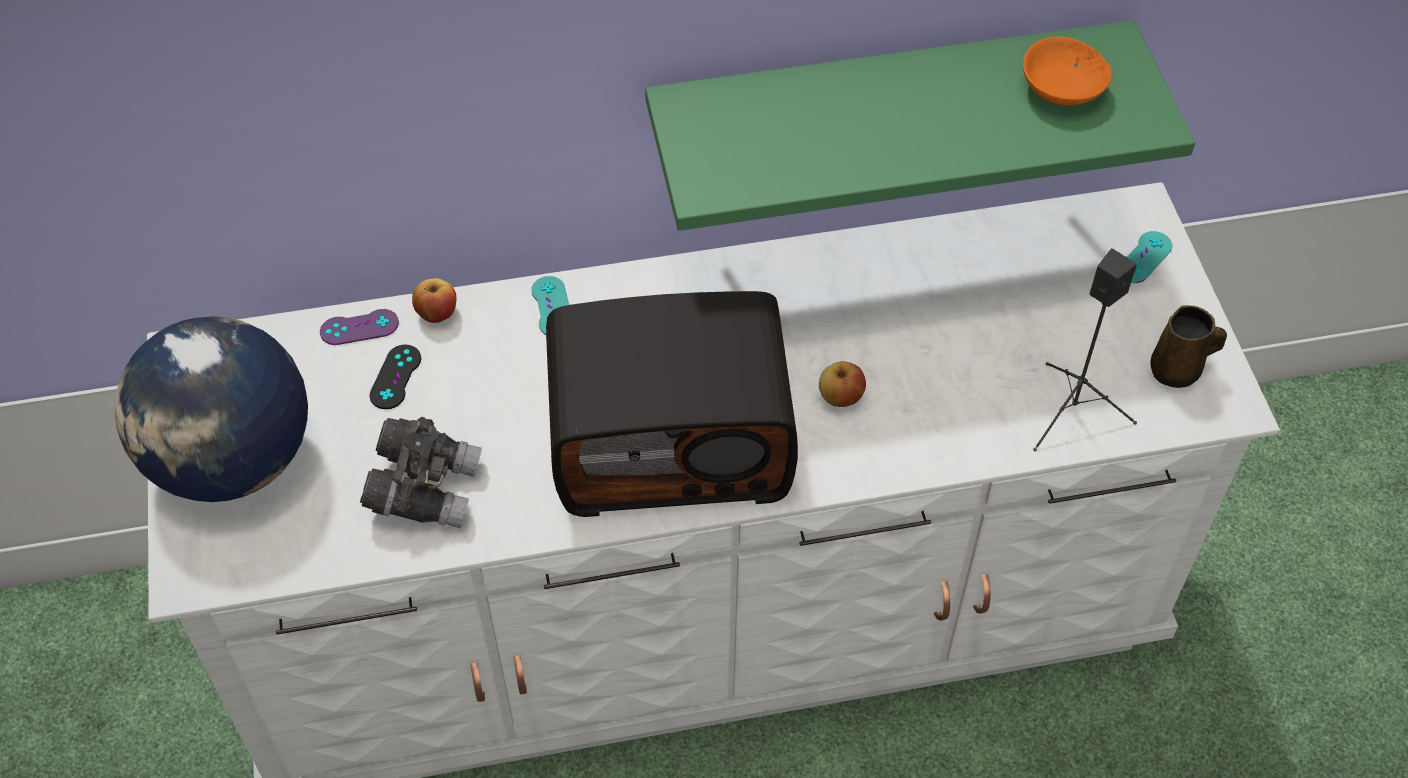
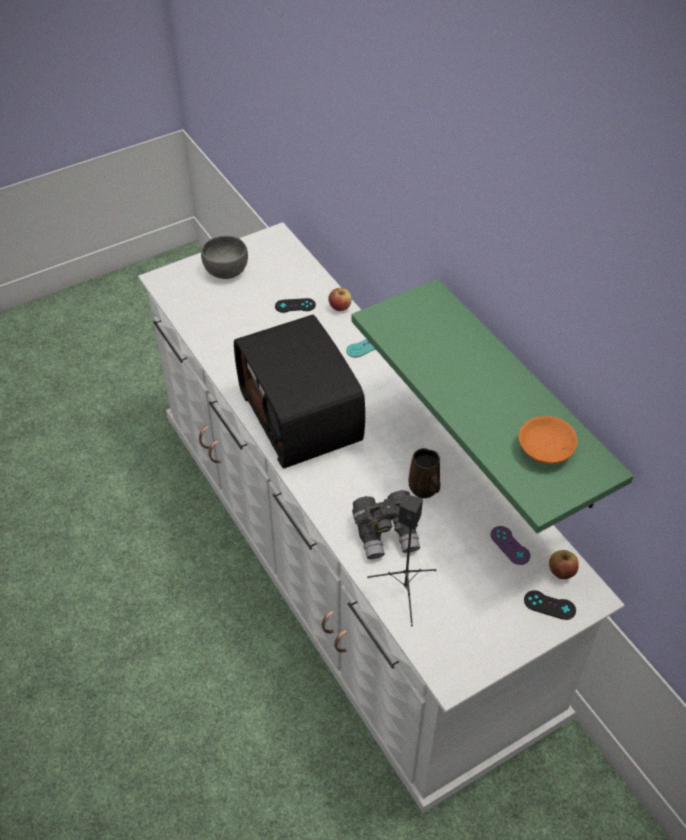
camera: 70 degrees right, 5 degrees down
(231, 461) = (225, 270): globe -> grey bowl
(359, 327) = (318, 284): purple game controller -> purple game controller (510, 545)
(425, 488) = (236, 336): grey binoculars -> grey binoculars (387, 533)
(840, 397) = (363, 478): apple -> apple (561, 572)
(1143, 257) = (549, 605): turquoise game controller -> black game controller
(1177, 371) = (464, 641): brown mug -> brown mug (424, 489)

